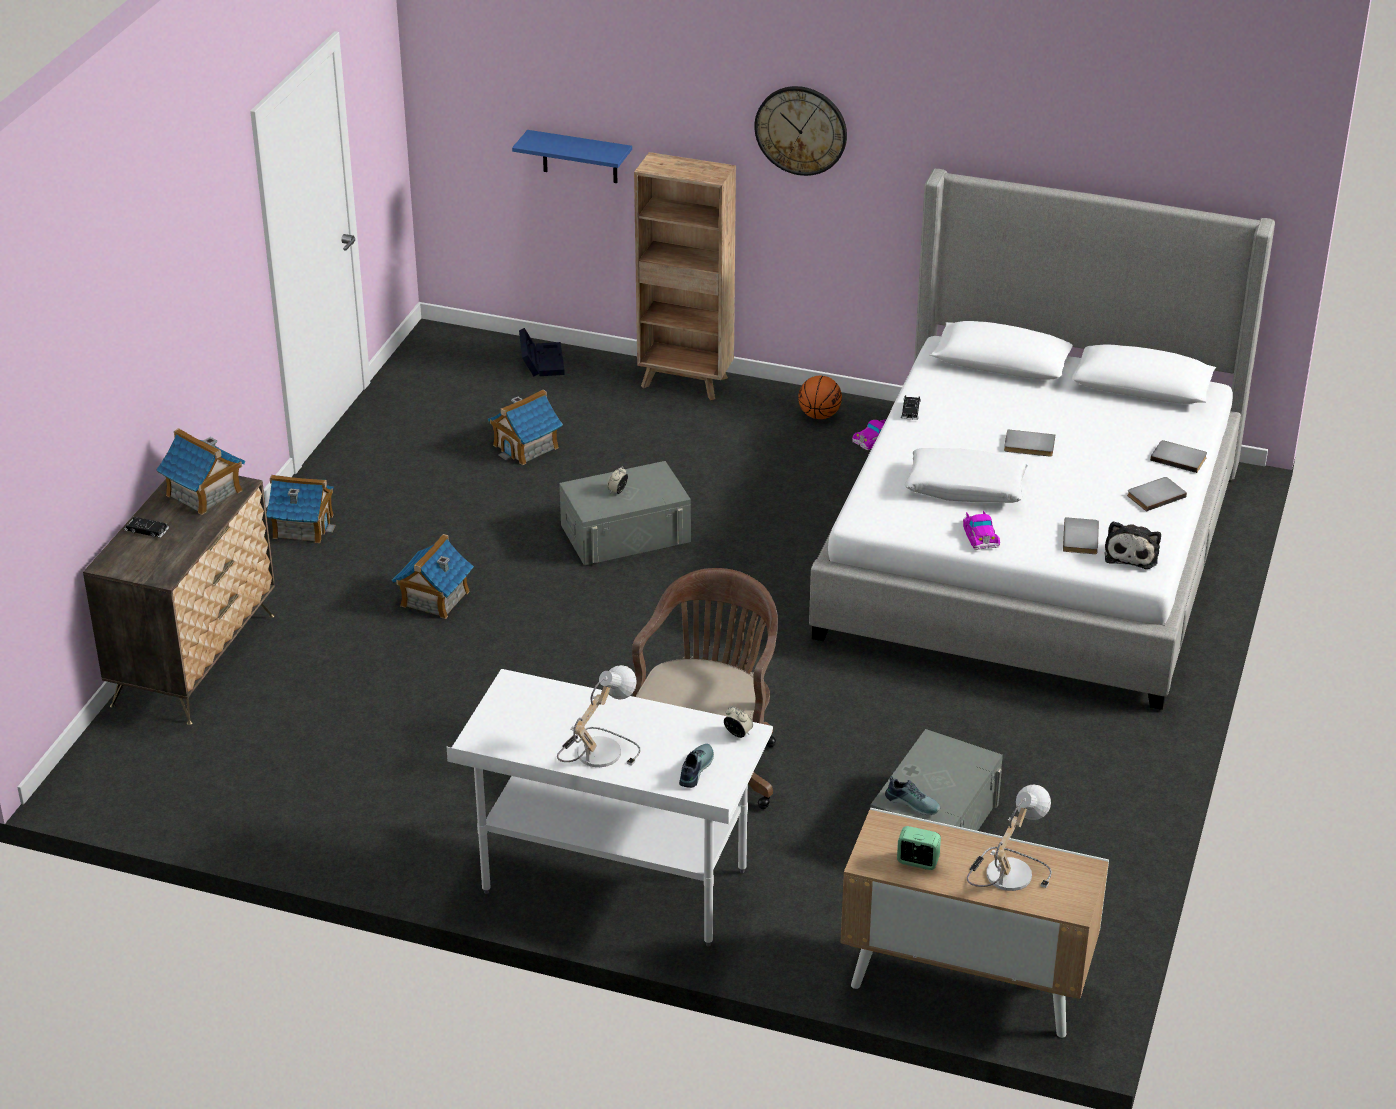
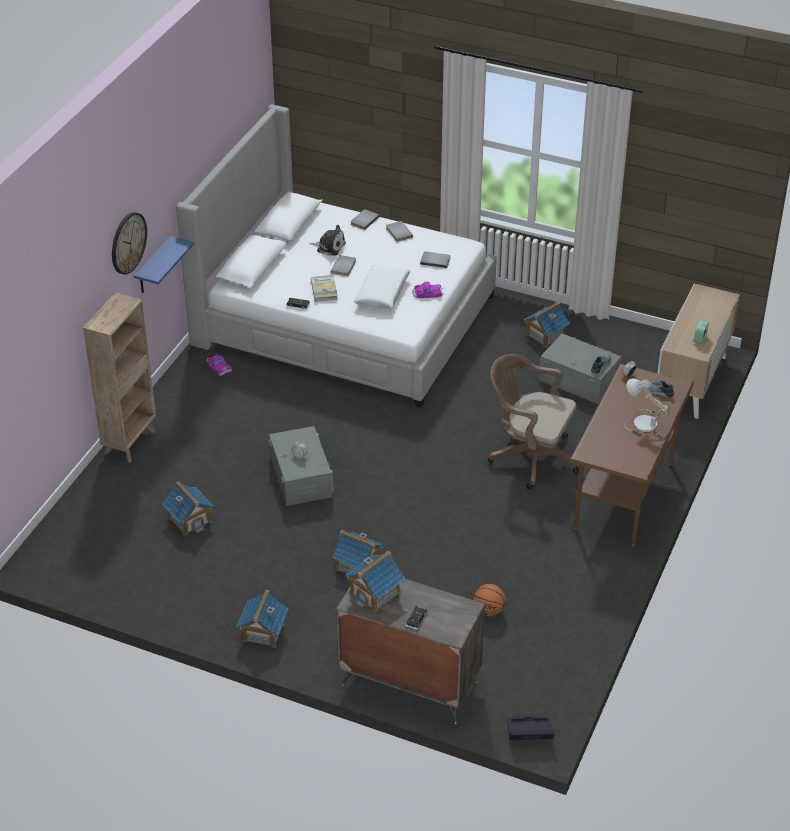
camera: 85 degrees left, 5 degrees up
(541, 361) = (81, 509): black storage box -> black storage box (528, 733)
(580, 157) = (49, 370): blue shelf -> blue shelf (153, 266)
(614, 882) = (624, 496): white desk -> brown desk
(819, 415) = (187, 386): basketball -> basketball (488, 611)
(957, 431) = (324, 290): none -> book
(1006, 871) = (705, 313): table lamp -> none
(1060, 780) = (545, 335): none -> toy house
(1132, 554) = (450, 247): plush toy -> plush toy (329, 246)

